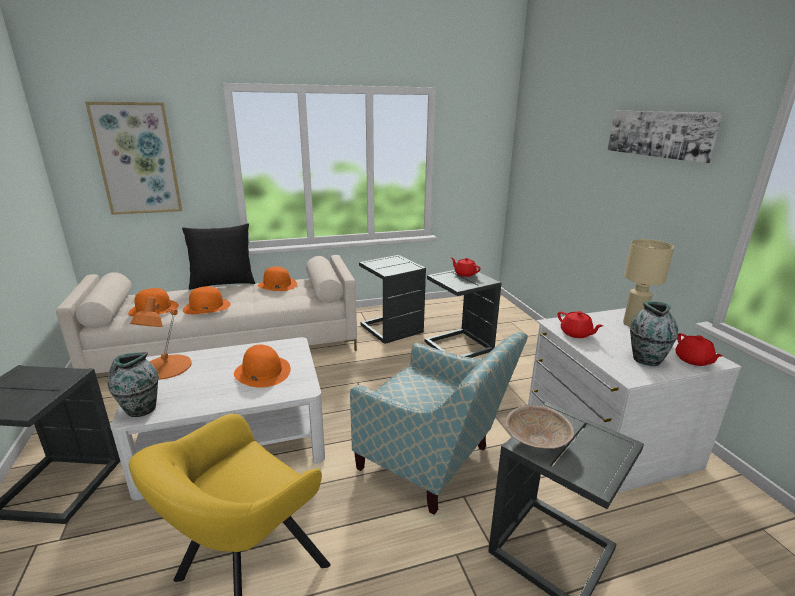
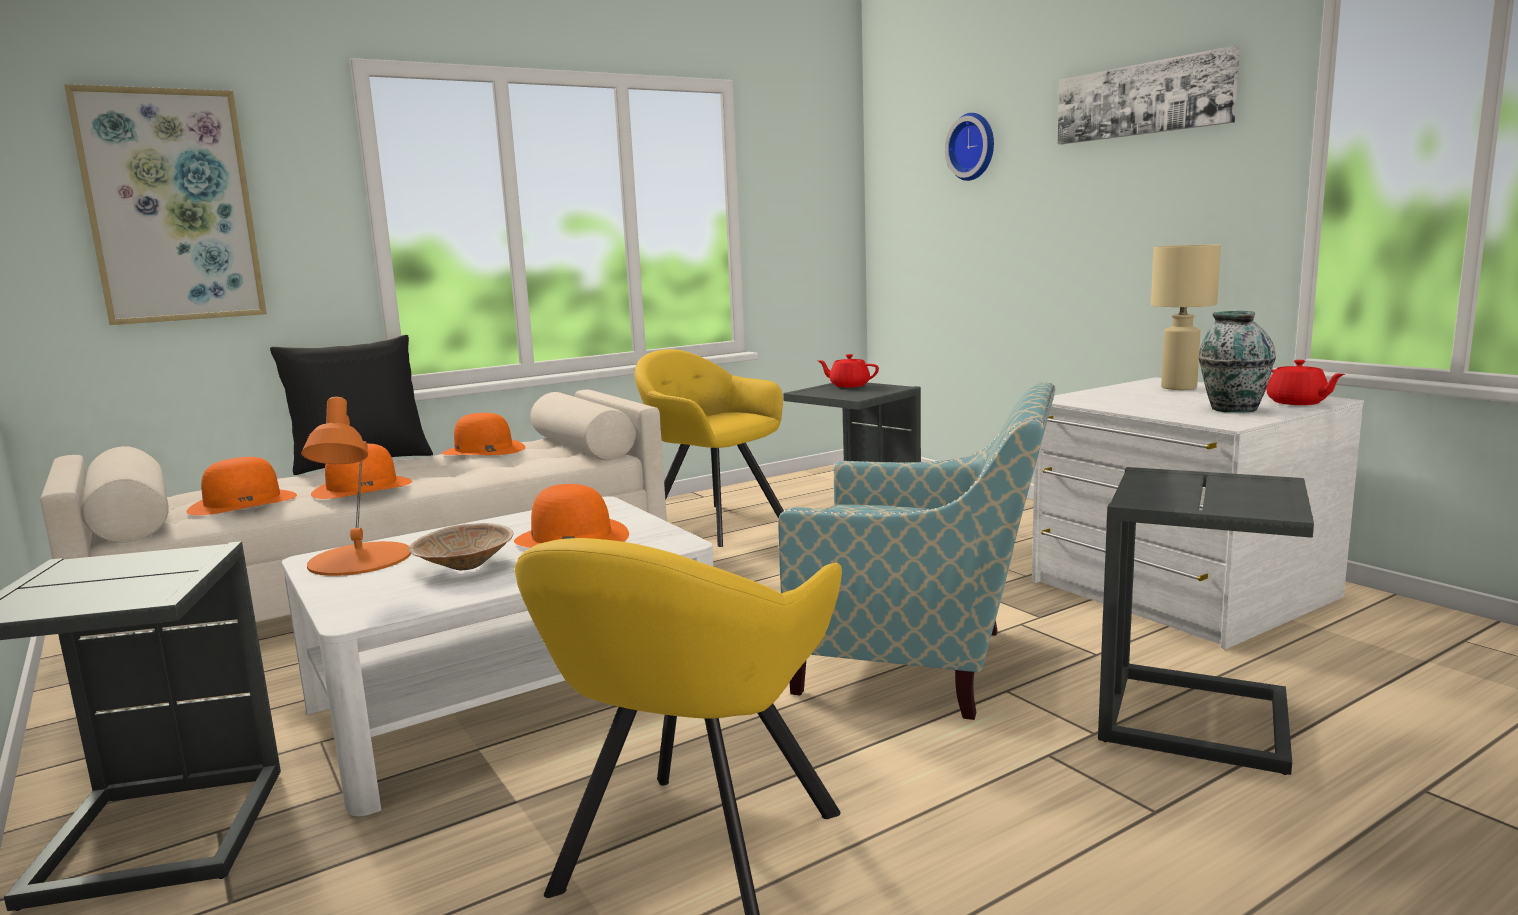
camera: 15 degrees left, 10 degrees down
(140, 409) = (365, 608): vase -> none
(391, 328) = (712, 523): grey side table -> yellow armchair
(536, 440) = (1153, 495): beige bowl -> beige bowl (464, 567)
(566, 139) = (973, 147): none -> wall clock
(576, 334) = (1106, 402): red teapot -> none

